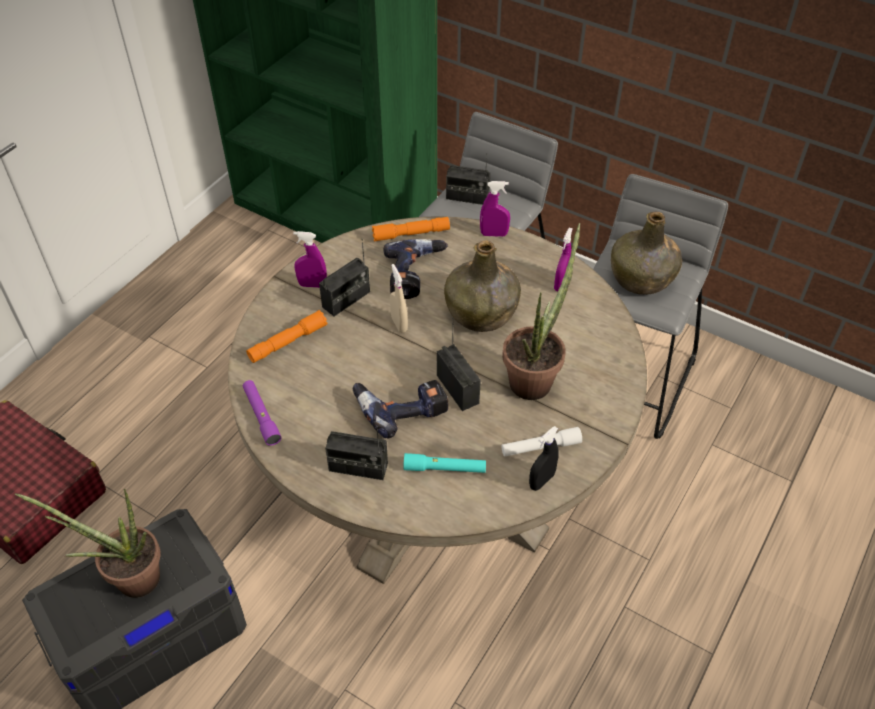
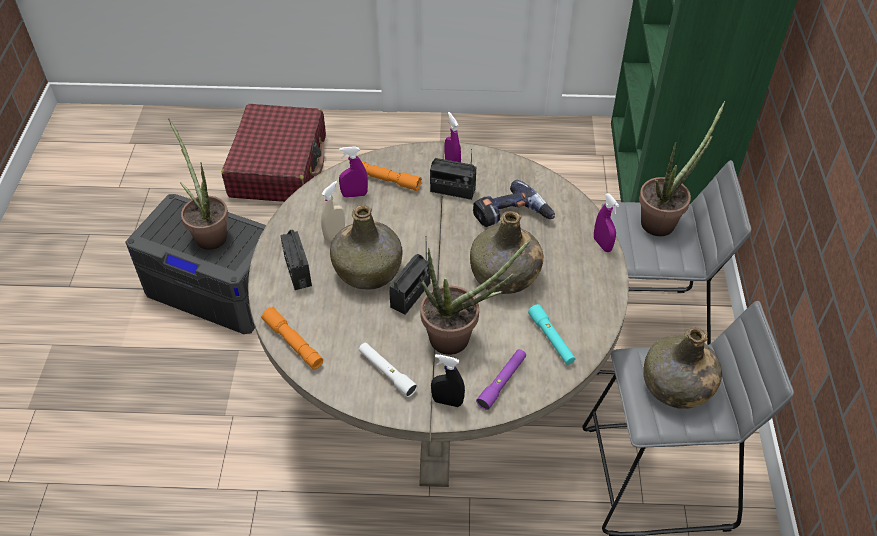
camera: 60 degrees right, 0 degrees up
(261, 416) = (309, 199): purple flashlight -> purple flashlight (502, 382)
(399, 324) = (451, 231): beige spray bottle -> beige spray bottle (334, 234)
(401, 407) = (368, 270): power drill -> green bottle
(411, 234) = (555, 194): orange flashlight -> orange flashlight (293, 343)
(444, 468) = (327, 321): turquoise flashlight -> turquoise flashlight (551, 339)
(467, 197) = (663, 220): radio -> potted plant
(541, 481) = (353, 387): black spray bottle -> black spray bottle (447, 401)
(561, 284) = (581, 314): purple spray bottle -> purple spray bottle (354, 195)

